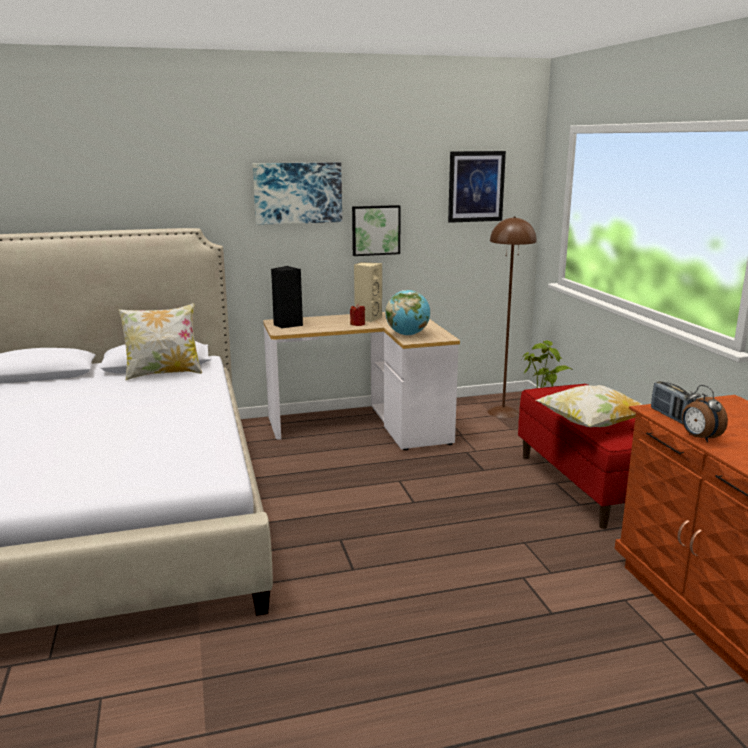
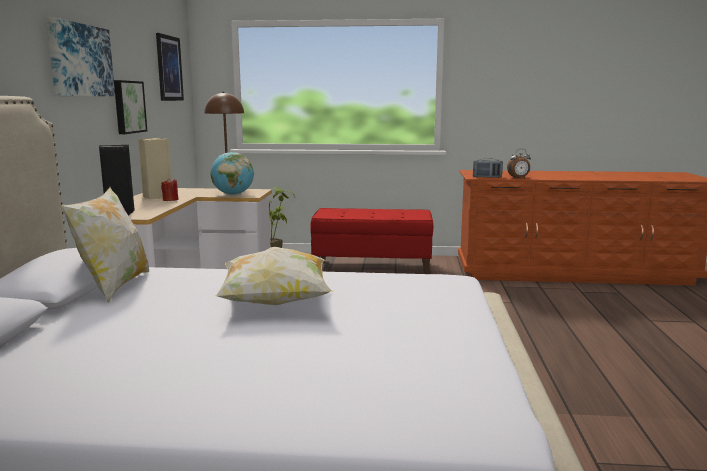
camera: 70 degrees left, 5 degrees down
(590, 425) = (391, 217): pillow -> pillow (275, 302)

